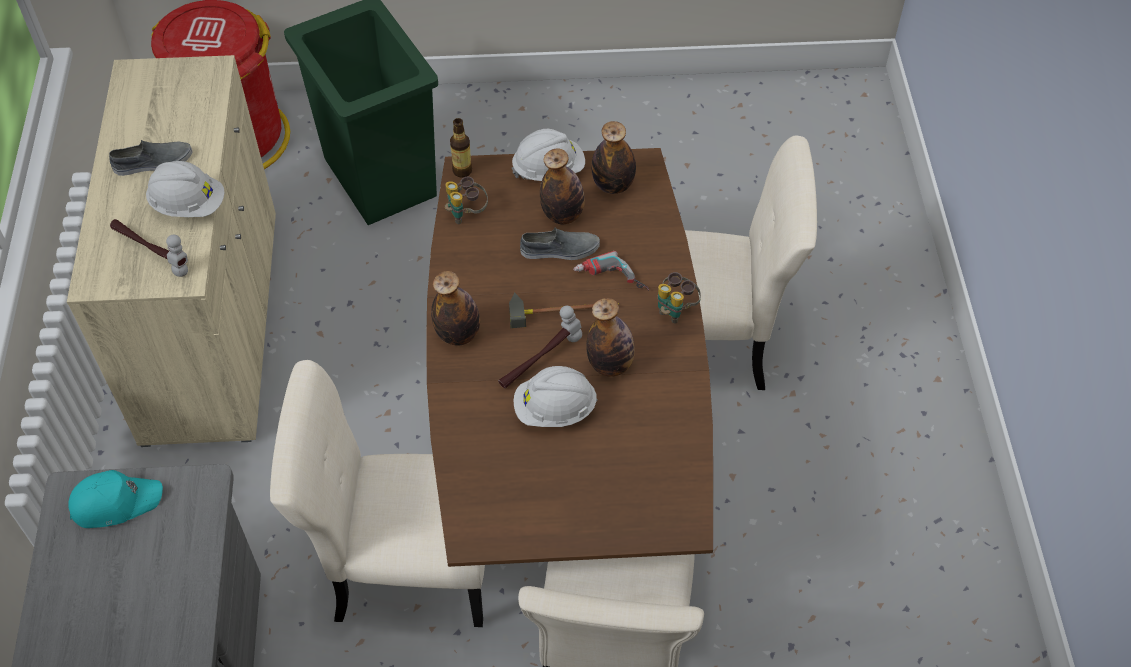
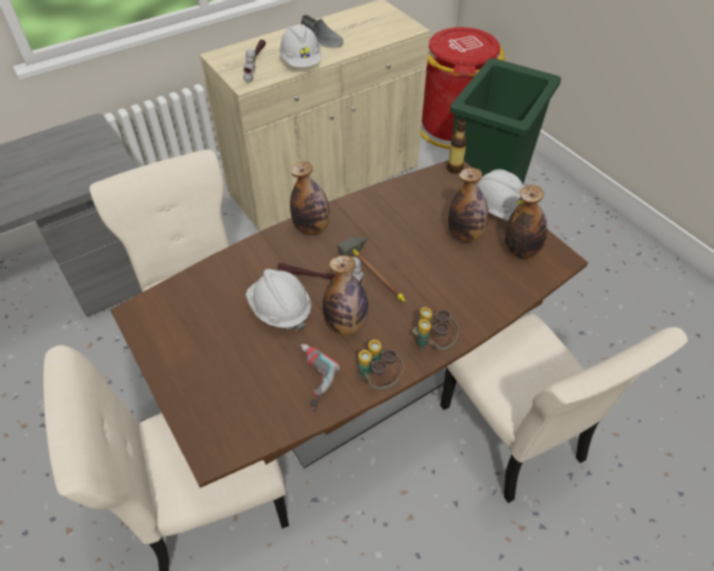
camera: 60 degrees right, 5 degrees down
(115, 502) = (90, 142): turquoise cap -> none
(466, 213) = (419, 187): binoculars -> binoculars (378, 380)
(560, 250) = (431, 248): grey shoe -> none
(610, 281) = (426, 289): power drill -> power drill (308, 379)

